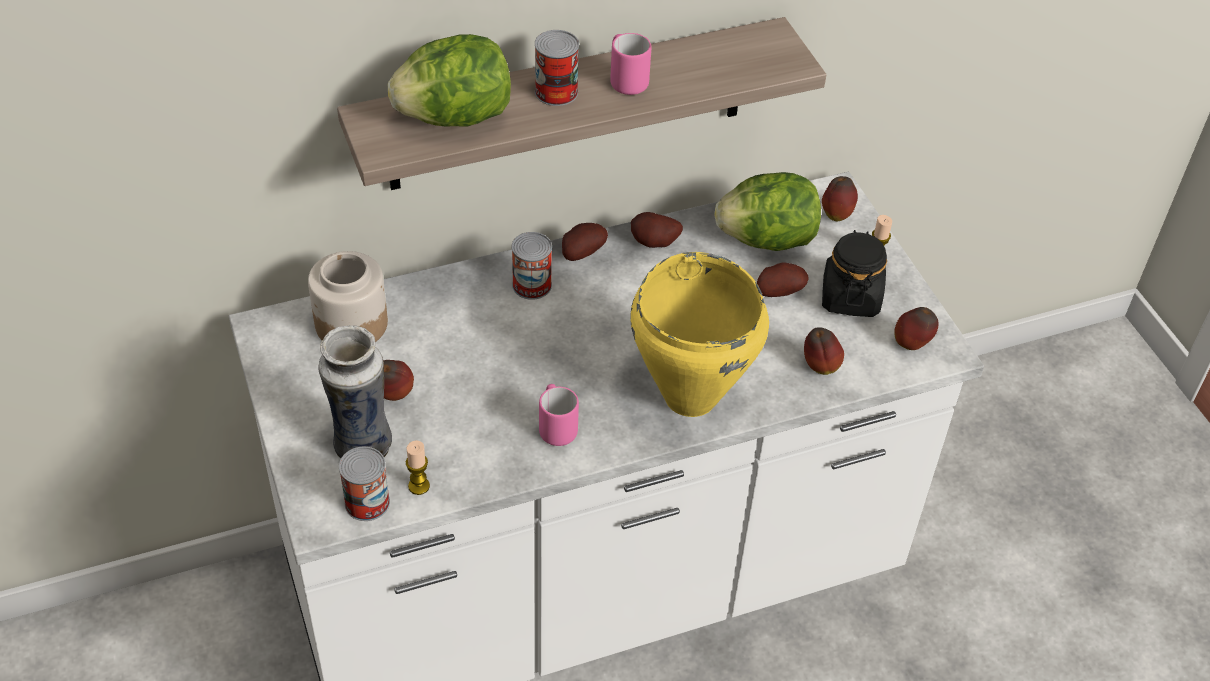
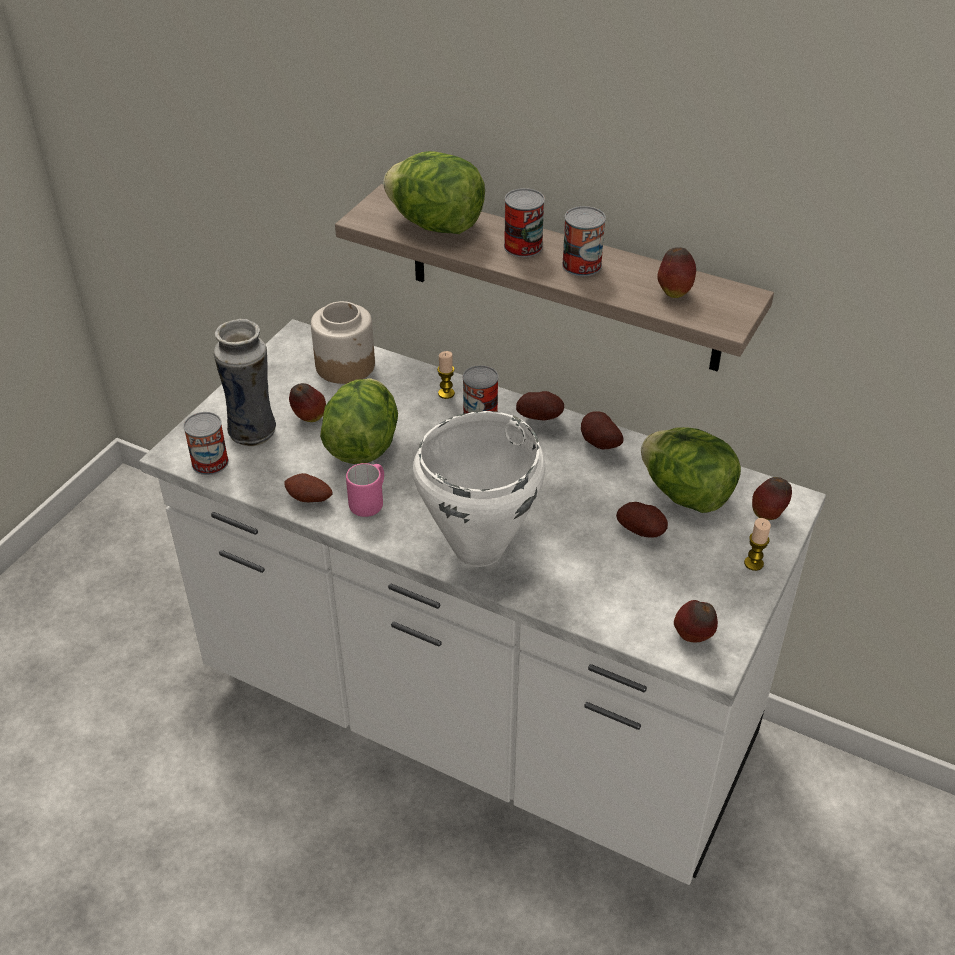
camera: 50 degrees right, 5 degrees down
(419, 486) = (247, 475): candle -> candle (446, 393)
(477, 384) = (362, 446): none -> lettuce
(504, 464) = (309, 499): none -> potato
(625, 80) = (581, 265): pink mug -> can
(689, 397) = (477, 549): yellow cooking pot -> white cooking pot
(819, 367) = (597, 598): apple -> apple (674, 292)
(850, 297) = (693, 573): black jar -> none

